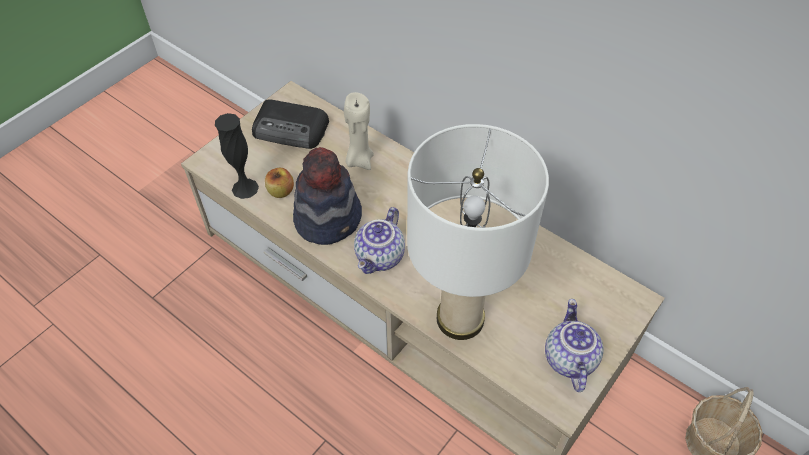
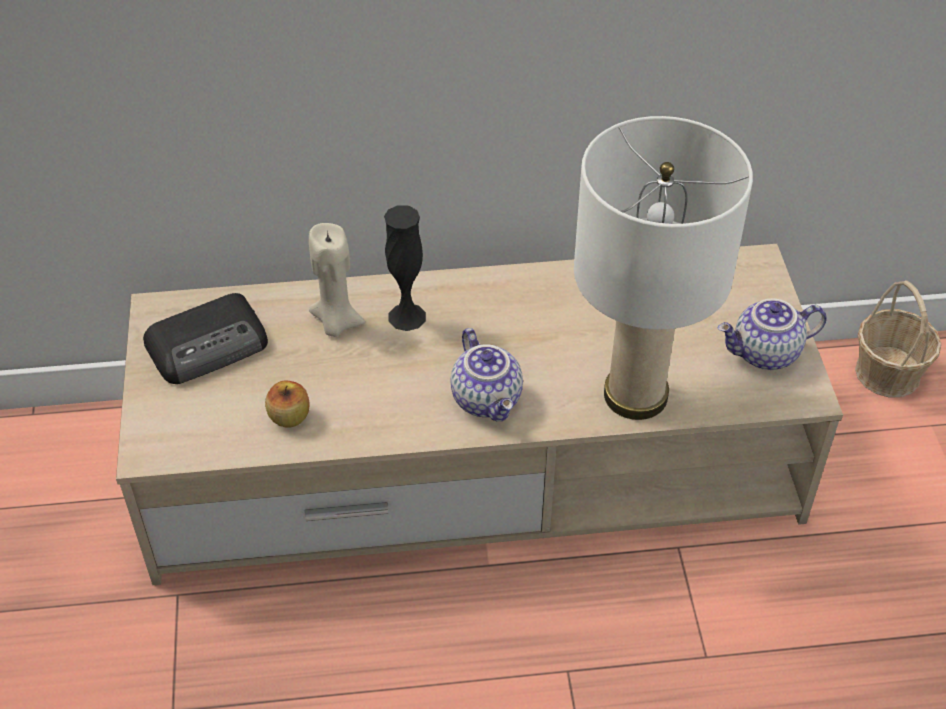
camera: 45 degrees left, 5 degrees down
(245, 188) = (241, 445): black vase -> black vase (407, 316)
(329, 218) = (381, 403): hat -> none
(568, 358) = (765, 354): teapot -> teapot turned 60 degrees counterclockwise

